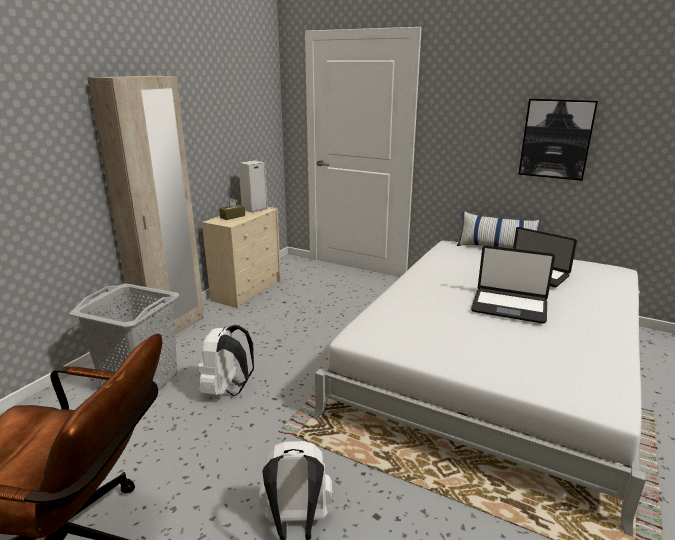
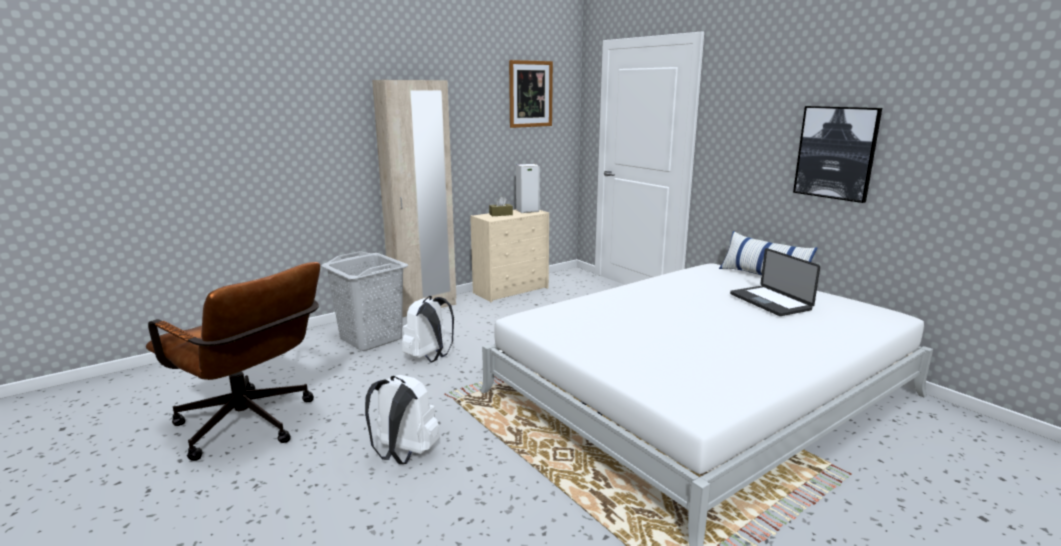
camera: 25 degrees right, 5 degrees down
(241, 87) = (530, 94): none -> picture
(509, 306) = (702, 322): laptop -> none

